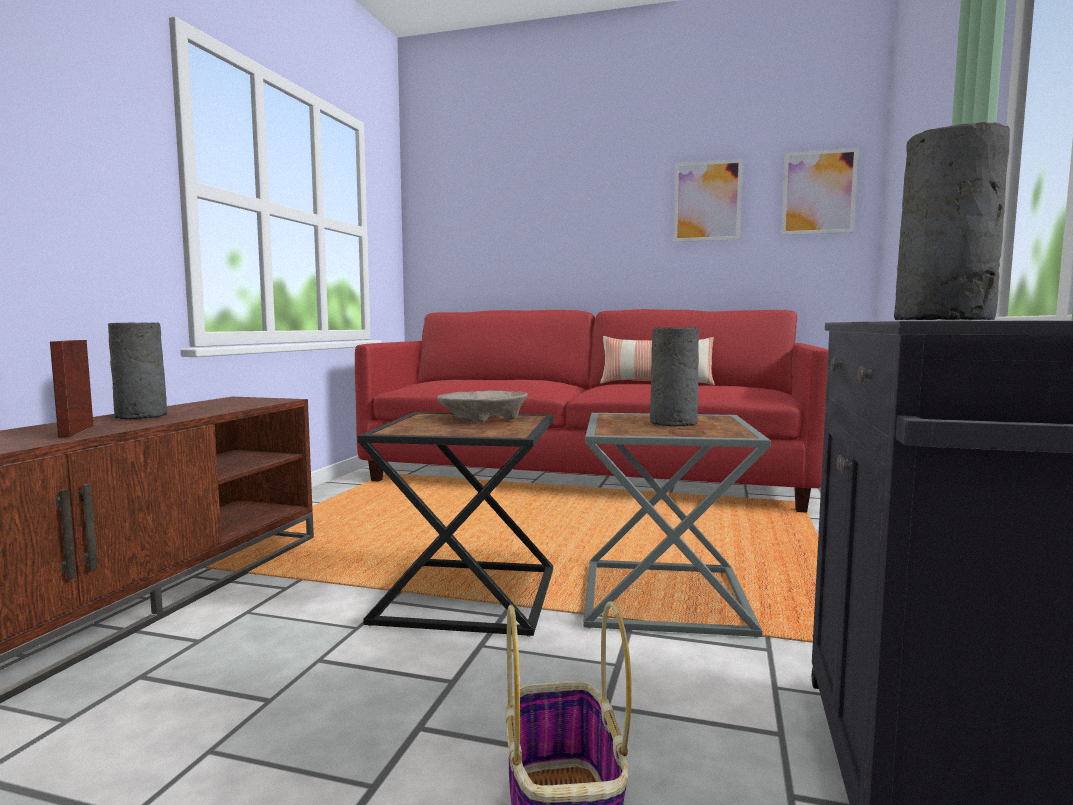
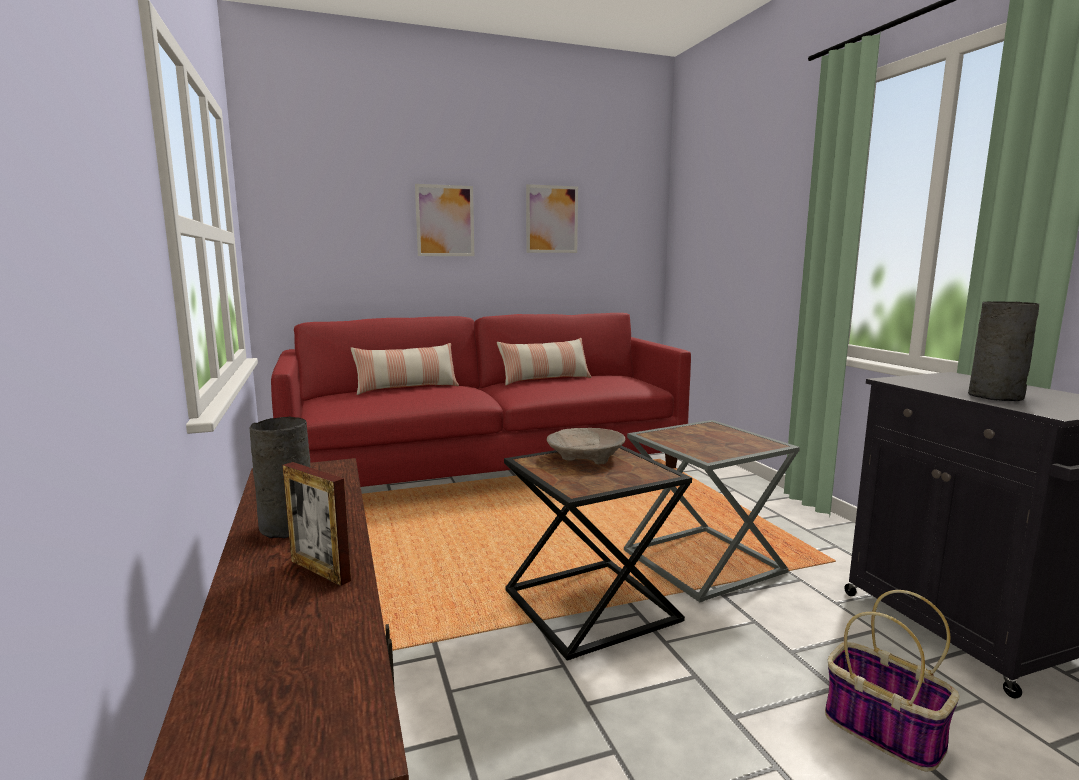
camera: 35 degrees left, 5 degrees up
(502, 379) = (407, 388): none -> pillow
(674, 423) = (709, 437): grey vase -> none
(818, 192) = (629, 218): picture -> picture (445, 221)

